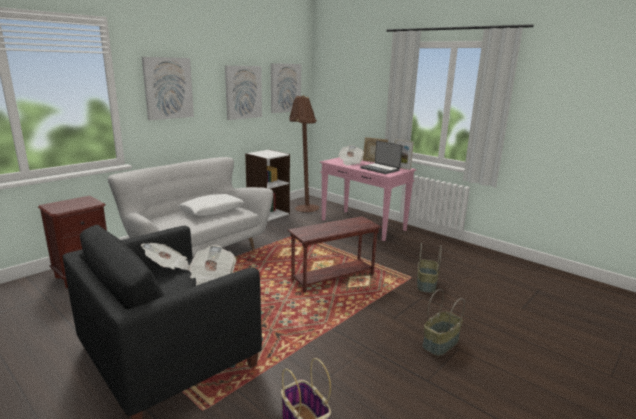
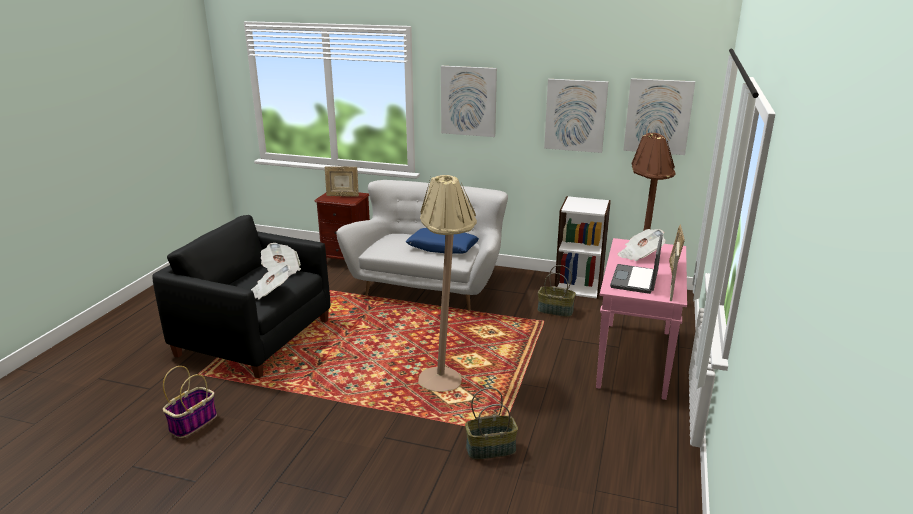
camera: 65 degrees right, 5 degrees up
(72, 203) = (342, 196): none -> picture frame
(212, 211) = (442, 248): white pillow -> blue pillow
(333, 277) = (447, 375): brown side table -> beige floor lamp
(441, 344) = (348, 482): basket -> basket (555, 311)

